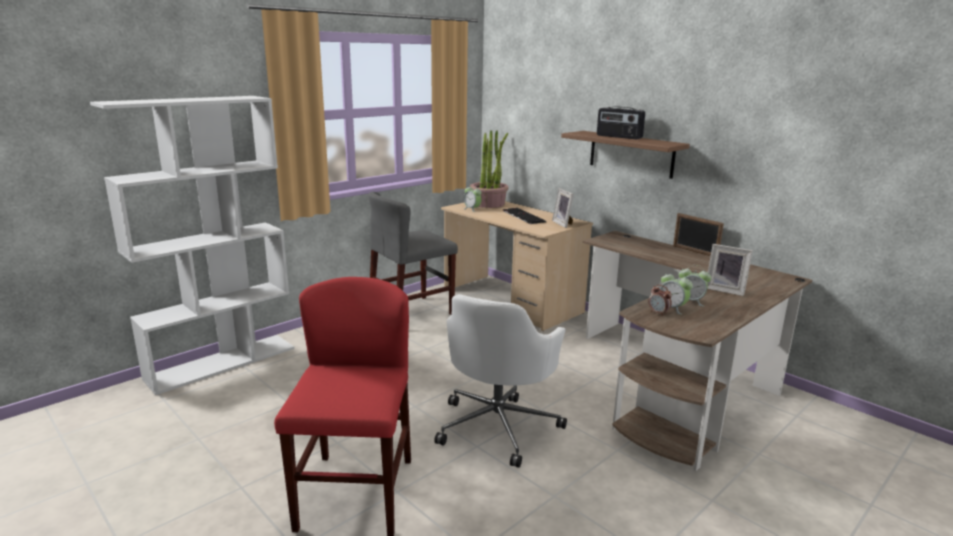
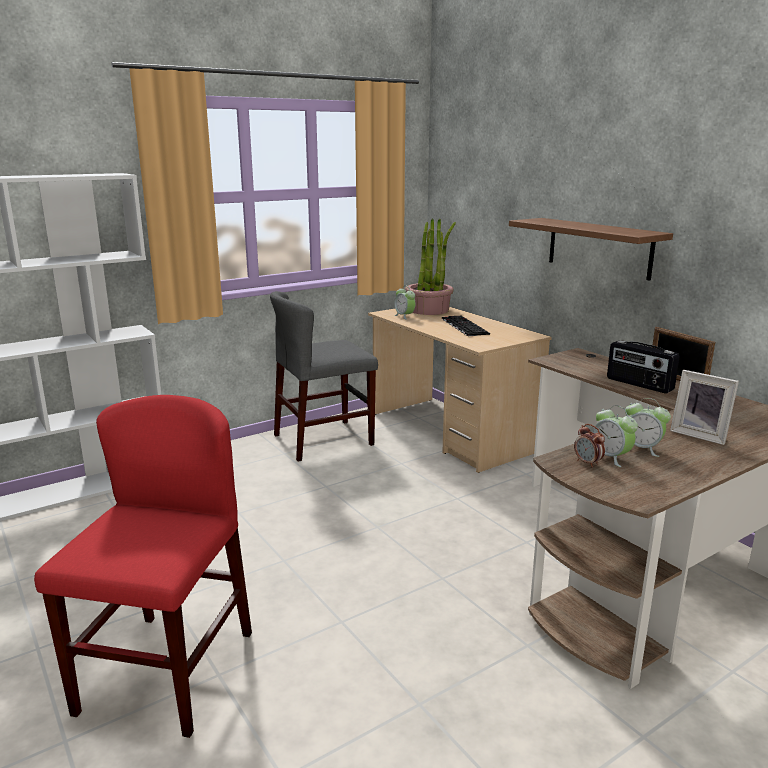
camera: 10 degrees right, 0 degrees up
(498, 426) = (379, 596): white office chair -> none
(564, 224) = (511, 337): picture frame -> none
(618, 137) = (581, 225): radio -> radio (639, 384)

